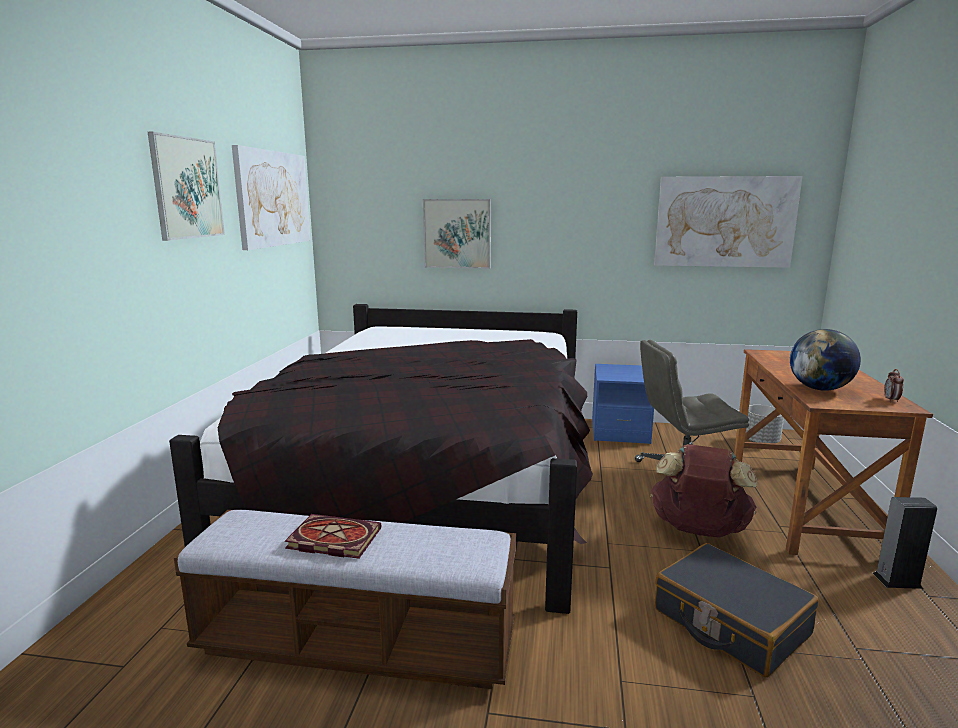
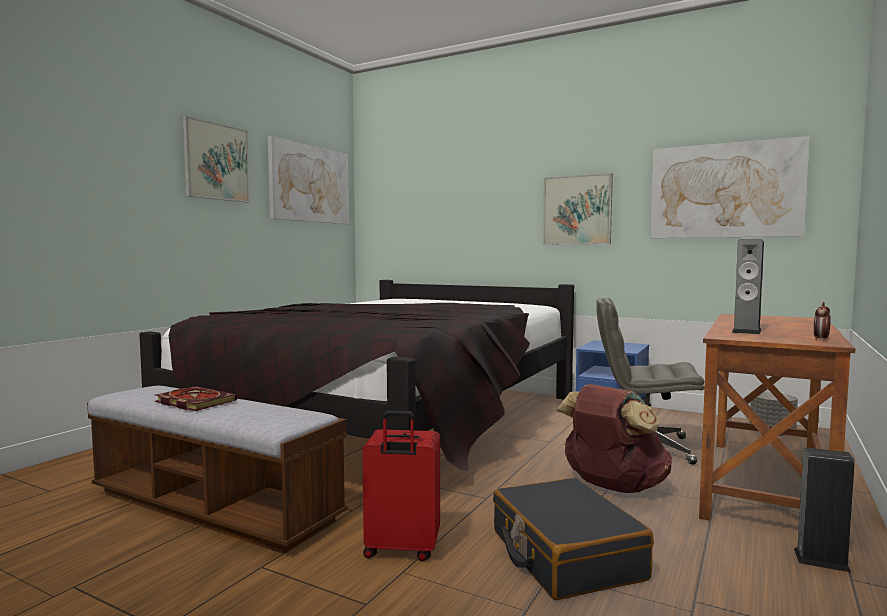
camera: 20 degrees right, 10 degrees down
(457, 233) = (467, 215): picture -> picture (577, 210)
(596, 653) = (401, 550): none -> red suitcase
(819, 389) = (746, 331): globe -> speaker

